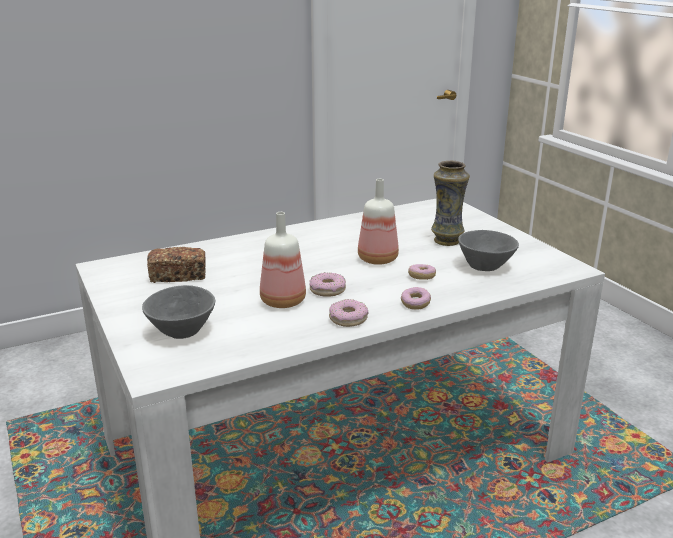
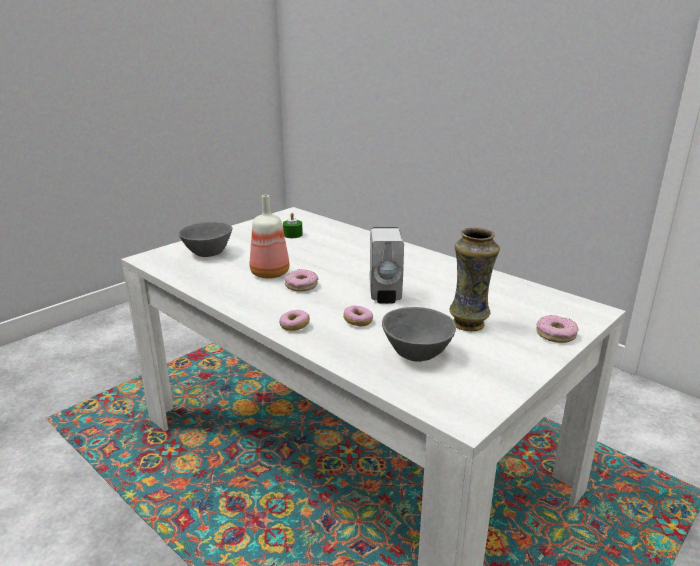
camera: 70 degrees right, 0 degrees up
(178, 276) = (292, 235): bread -> green candle
(348, 319) = (251, 301): donut -> donut (555, 334)
(377, 259) = (385, 295): bottle -> white soap dispenser

